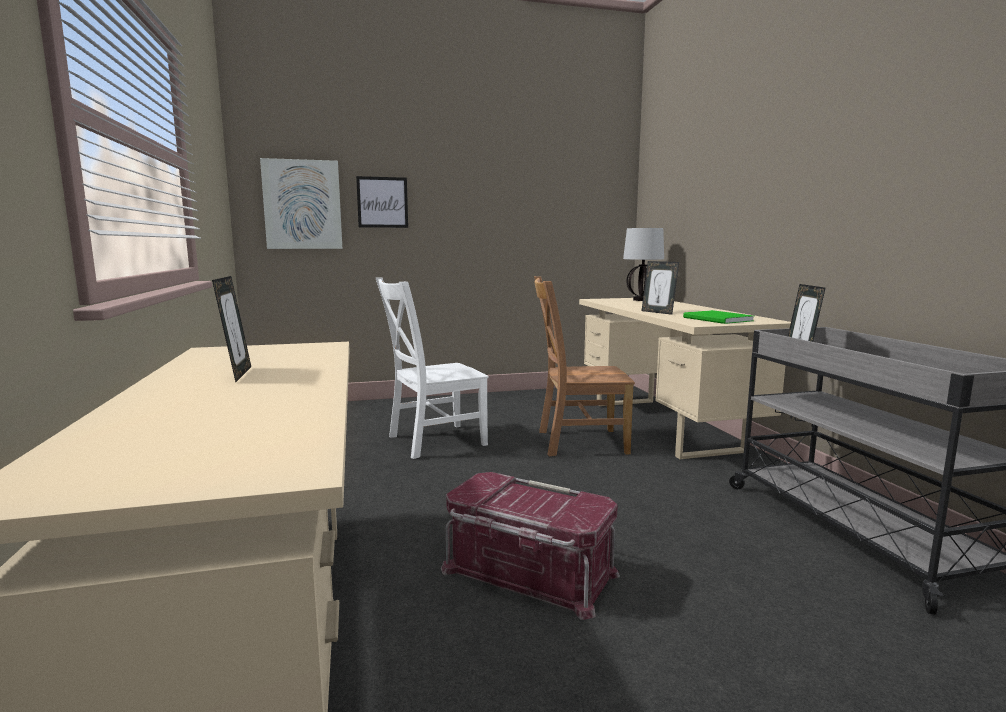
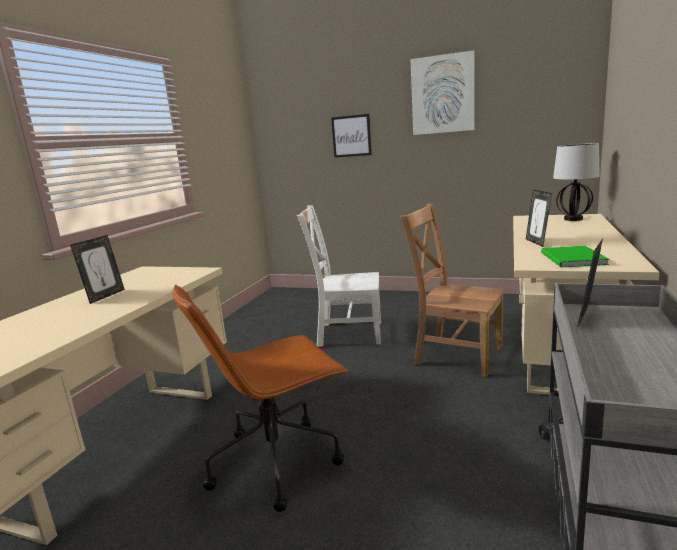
camera: 35 degrees right, 5 degrees up
(302, 205) = (296, 143): picture -> picture (442, 94)
(527, 573) = (277, 461): red storage box -> brown office chair

